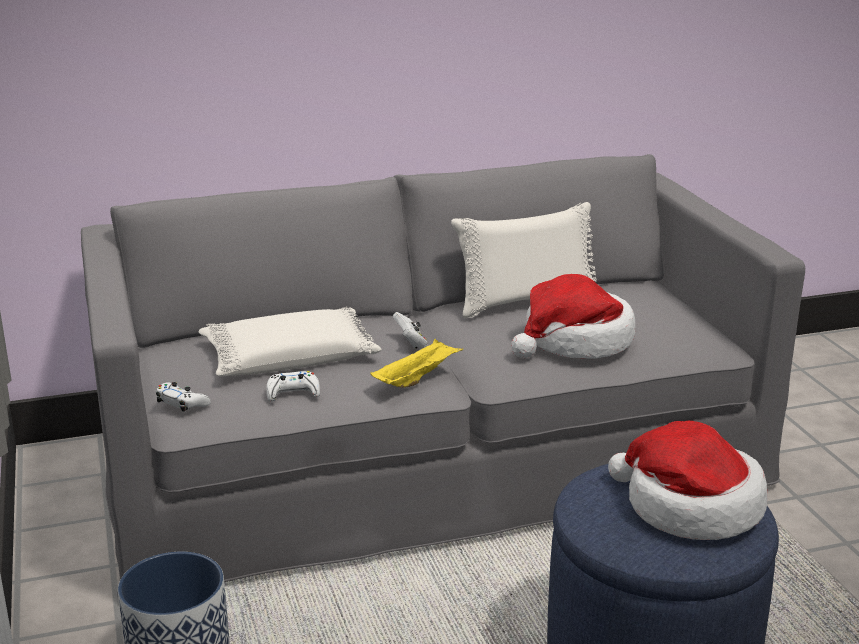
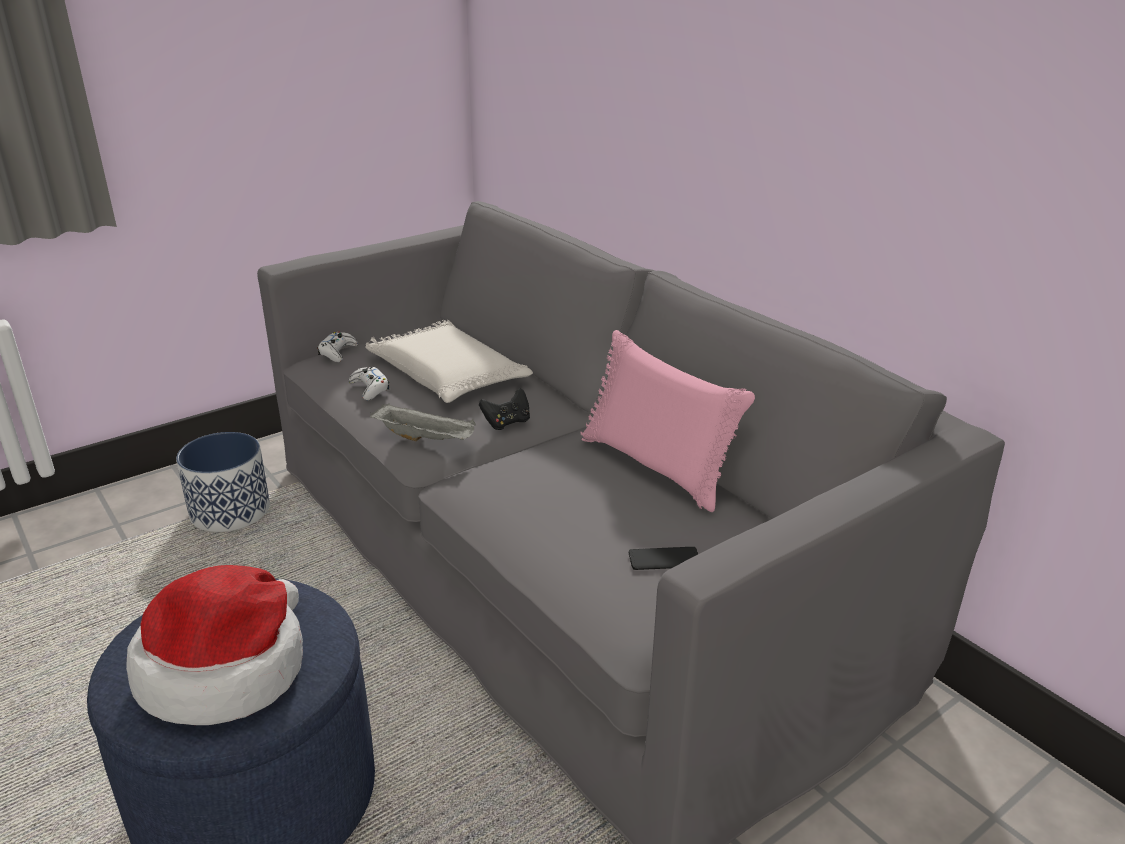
camera: 70 degrees right, 5 degrees up
(411, 343) = (507, 422): white game controller -> black game controller
(417, 378) = (426, 438): yellow tray -> grey tray
(526, 301) = (657, 467): white pillow -> pink pillow
(575, 342) = (562, 515): hat -> none
(645, 320) = (664, 559): none -> phone

